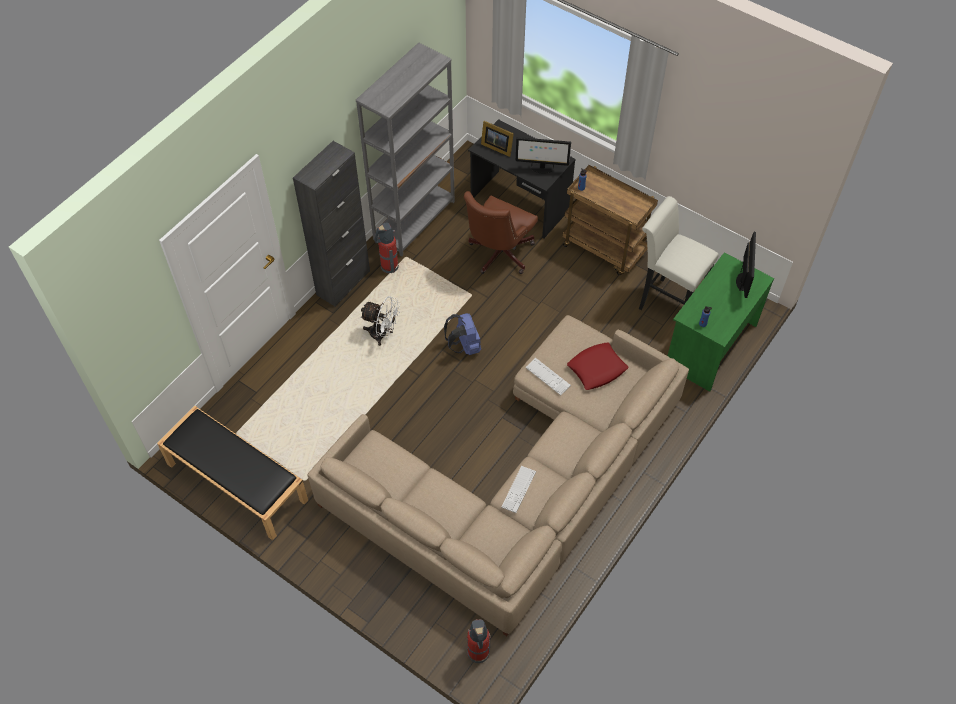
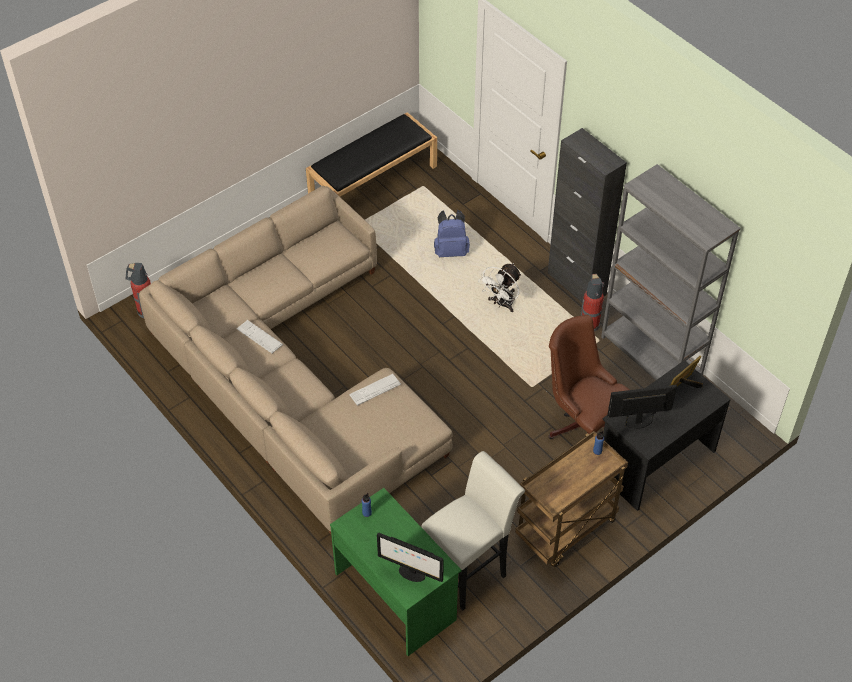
camera: 105 degrees right, 5 degrees down
(464, 346) = (466, 366): blue backpack -> blue backpack (451, 250)
(541, 169) = (638, 422): monitor -> monitor turned 60 degrees clockwise
(596, 369) = (369, 433): red pillow -> none

